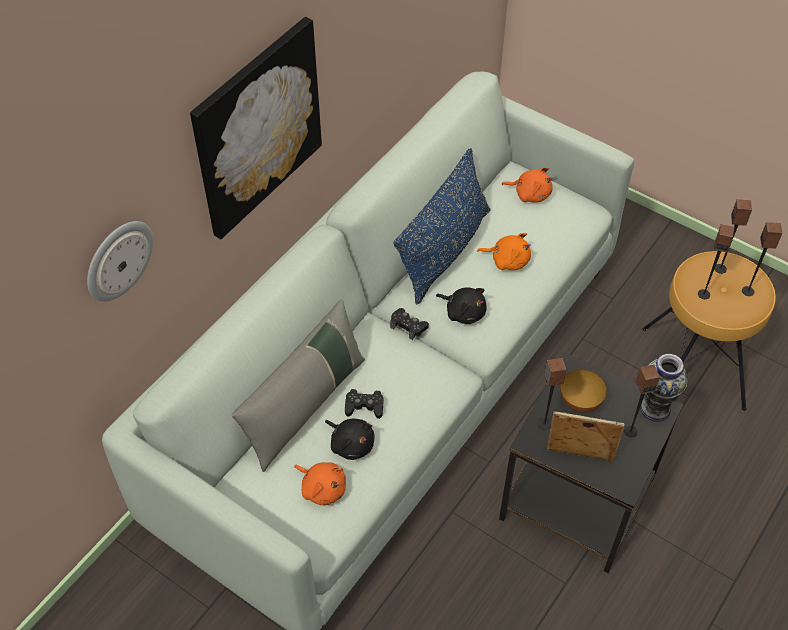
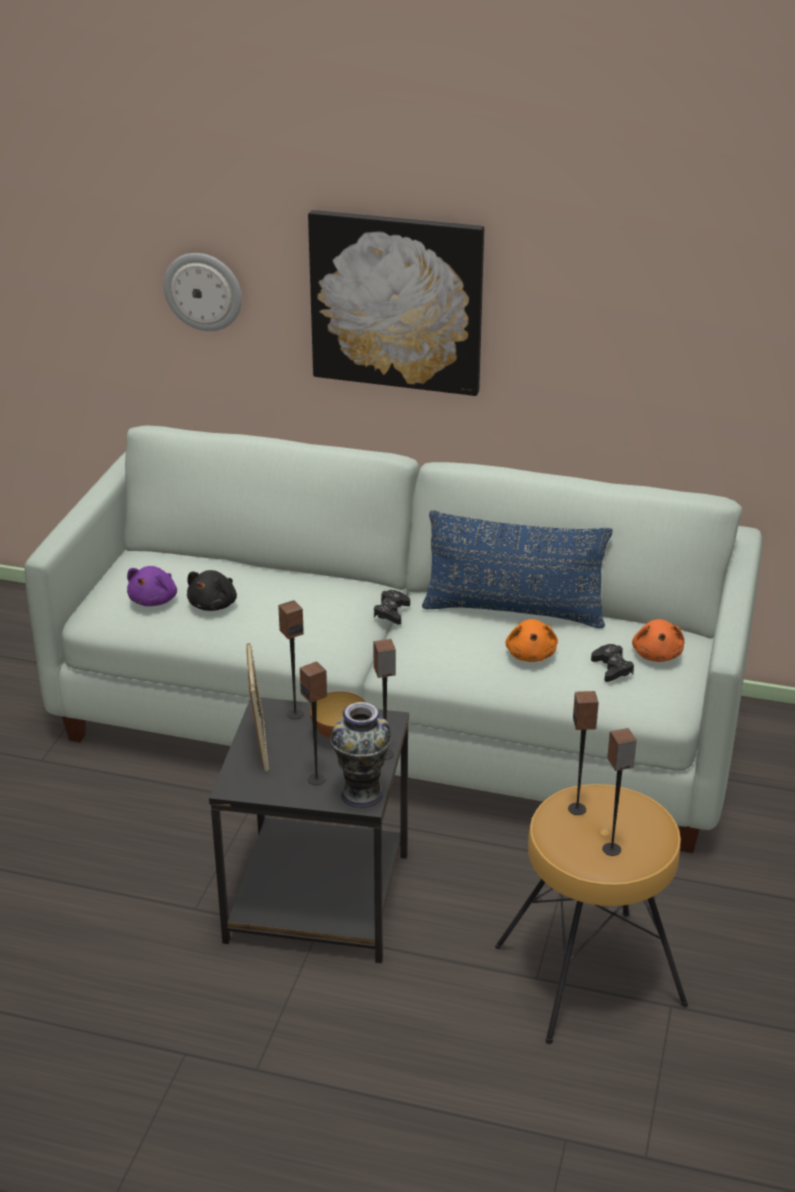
camera: 70 degrees right, 20 degrees down
(305, 406) = (248, 571): grey pillow -> none
(322, 488) = (154, 600): orange plush toy -> purple plush toy
(364, 406) = (264, 602): black game controller -> black game controller (612, 668)
(463, 312) = (432, 640): black plush toy -> none
(720, 269) = (635, 819): speaker -> speaker (385, 754)

